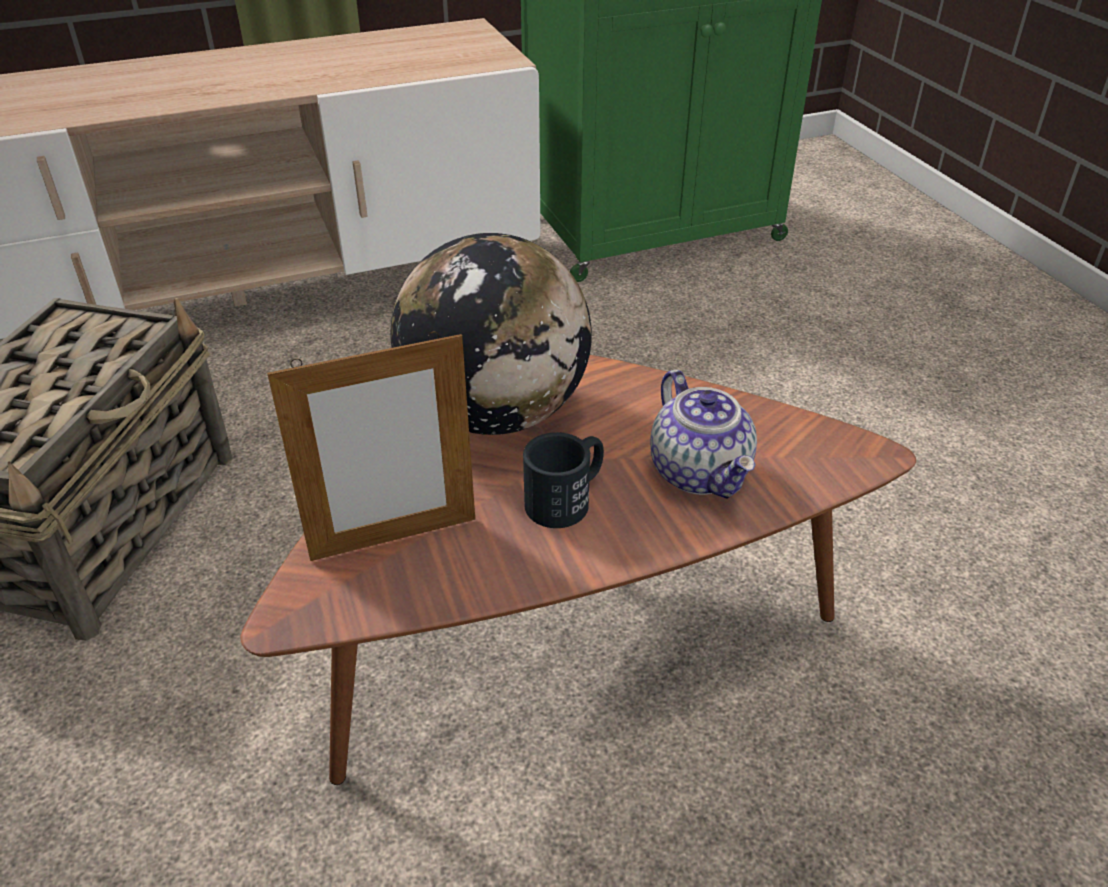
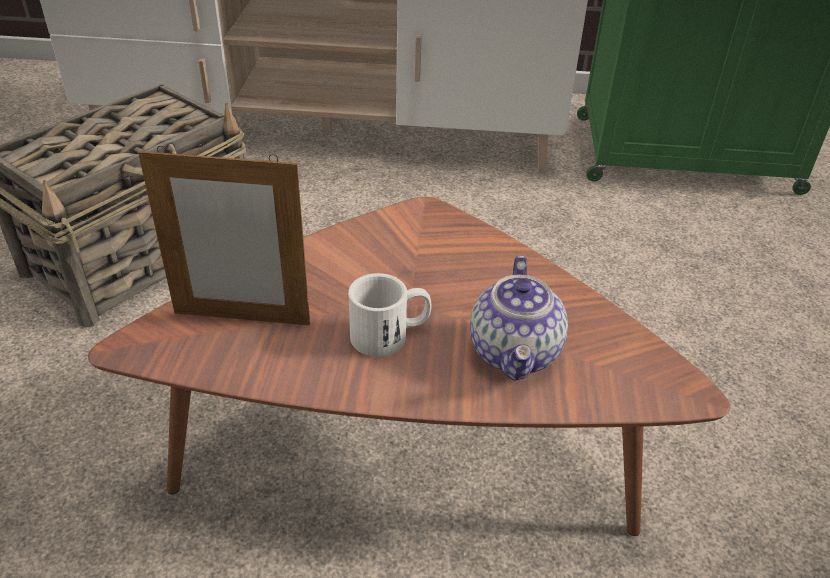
camera: 25 degrees right, 0 degrees up
(496, 414) = (386, 251): globe -> none
(567, 498) = (390, 335): black mug -> white mug

